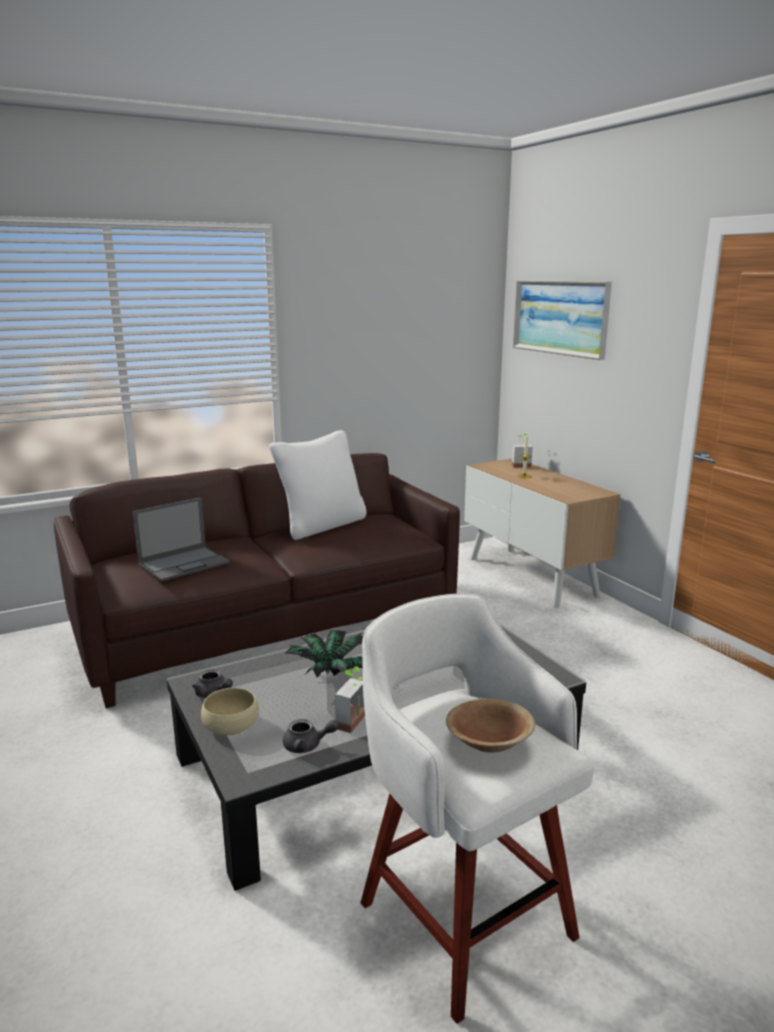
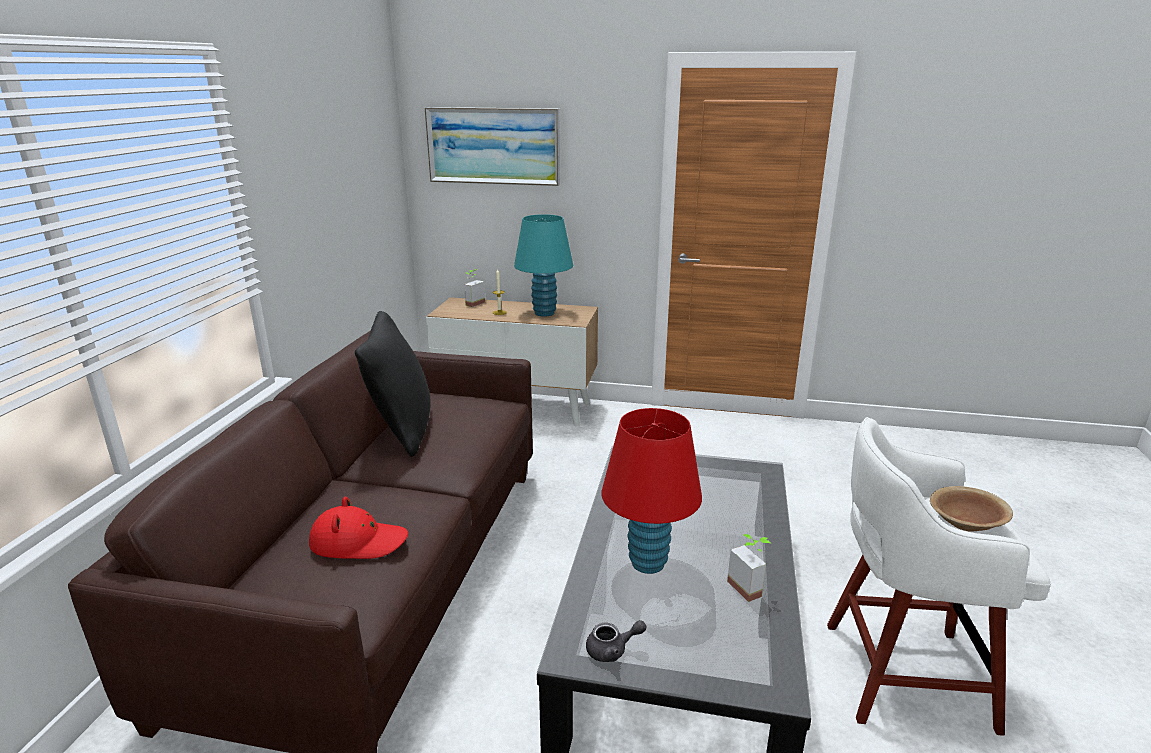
camera: 50 degrees left, 5 degrees up
(185, 563) = (358, 542): laptop -> red hat
(230, 725) = (685, 662): beige bowl -> none
(307, 746) = (762, 629): grey teapot -> none
(321, 525) = (402, 430): white pillow -> black pillow
(329, 672) = (647, 563): potted plant -> red table lamp
(558, 486) = (544, 313): none -> turquoise table lamp

